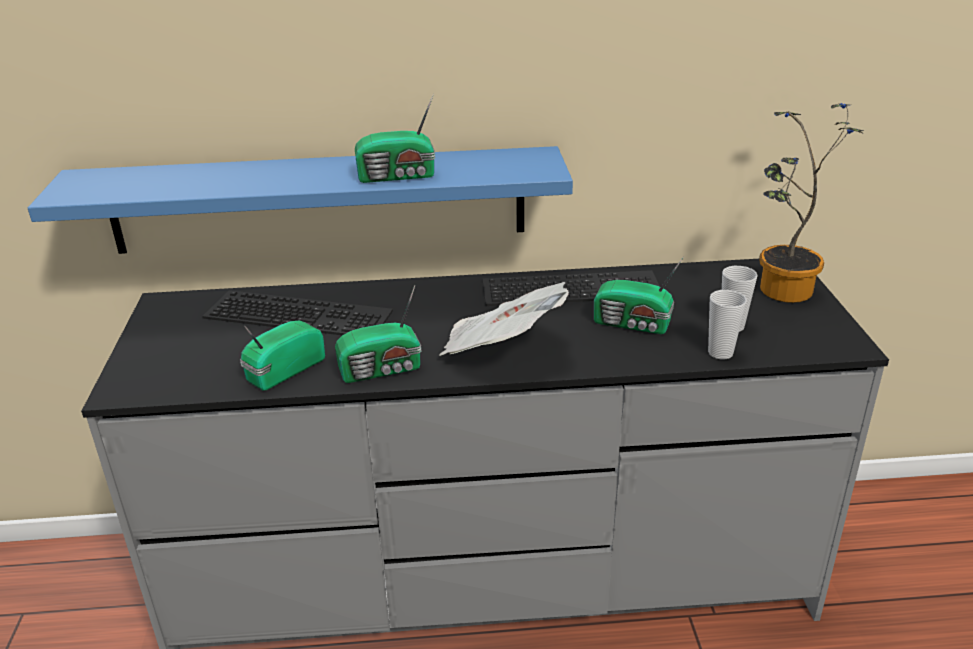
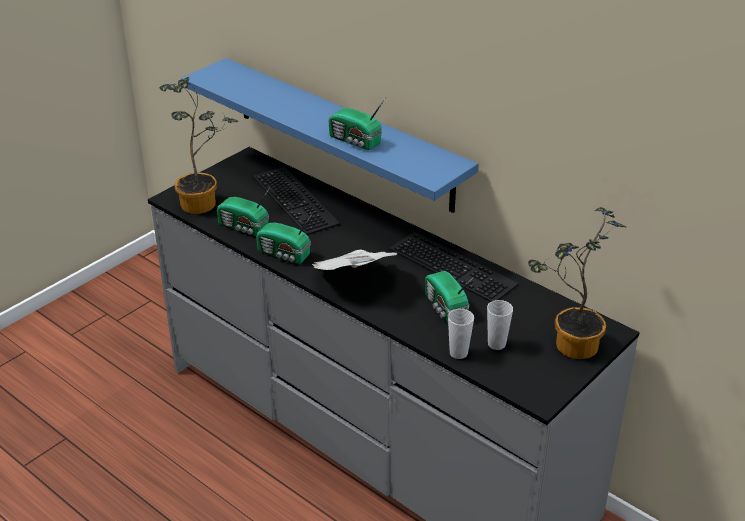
camera: 45 degrees right, 5 degrees up
(181, 374) = (204, 203): none -> potted plant
(282, 370) = (244, 227): radio -> radio turned 150 degrees counterclockwise

